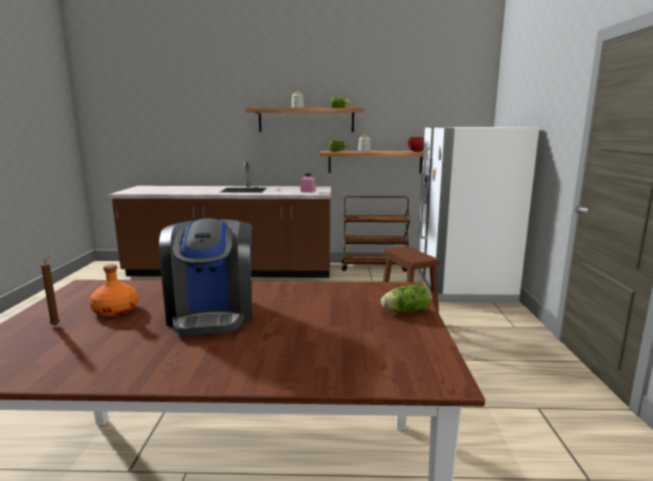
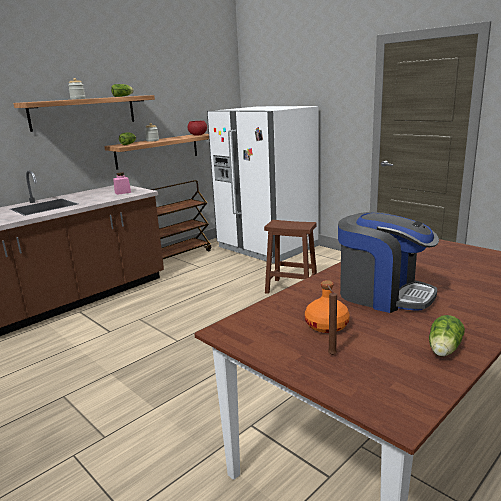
camera: 45 degrees left, 5 degrees up
(404, 311) = (448, 248): lettuce -> lettuce (443, 350)

